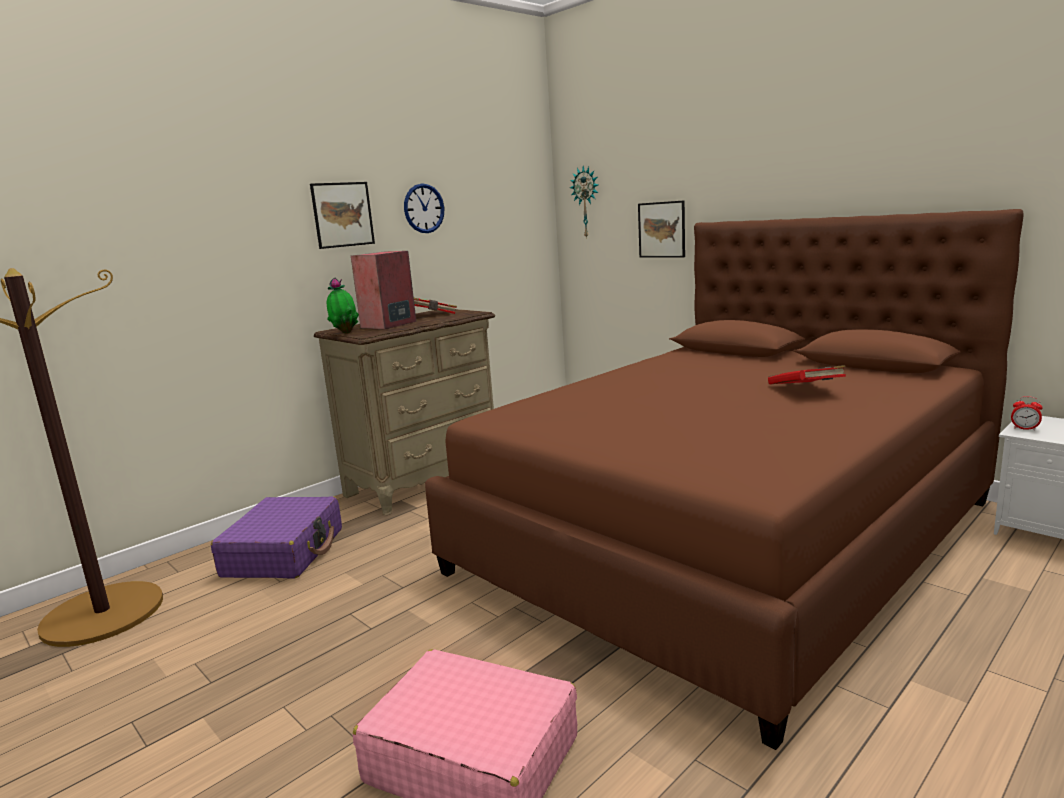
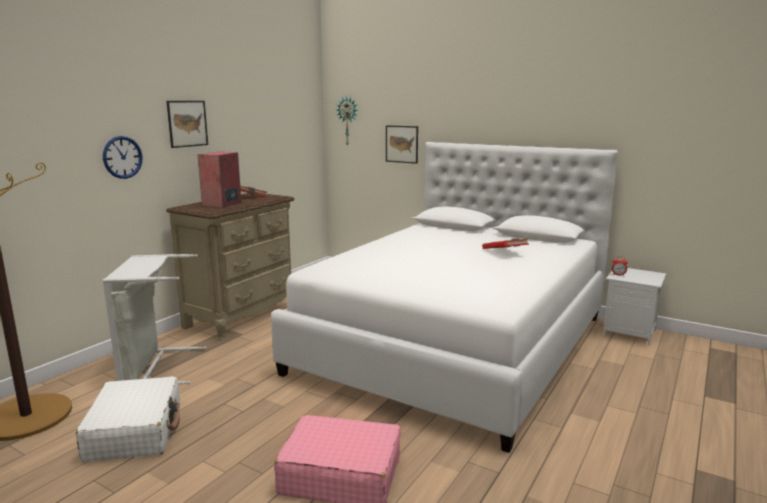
camera: 15 degrees left, 0 degrees up
(219, 647) = (135, 431): none -> white suitcase
(284, 552) = (154, 368): purple suitcase -> grey laundry basket
(345, 333) = (194, 209): potted plant -> none
(424, 208) = (240, 120): wall clock -> wall clock (122, 157)
(726, 536) = (455, 344): brown bed -> white bed

